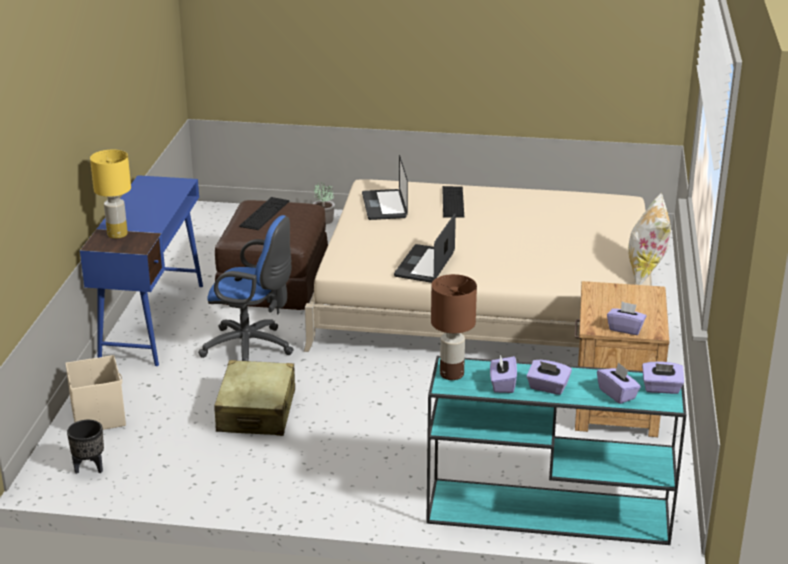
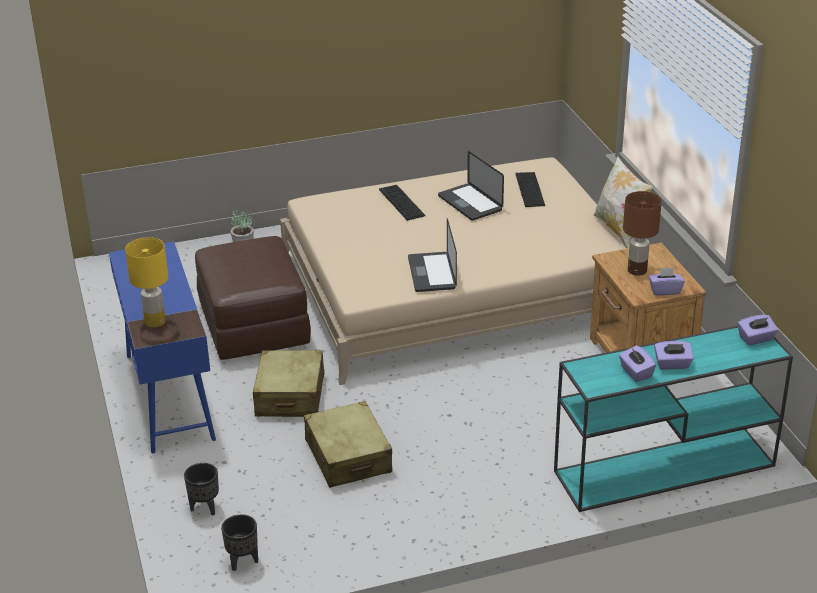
camera: 25 degrees left, 5 degrees up
(98, 416) = (204, 508): beige storage box -> black planter
(252, 348) = (290, 396): blue office chair -> beige suitcase
(264, 213) = (236, 258): keyboard -> keyboard (530, 189)
(384, 206) = (342, 222): laptop -> laptop (470, 203)
(452, 374) = (588, 376): brown table lamp -> brown table lamp (637, 271)
(617, 394) = (729, 354): purple tissue box -> none

